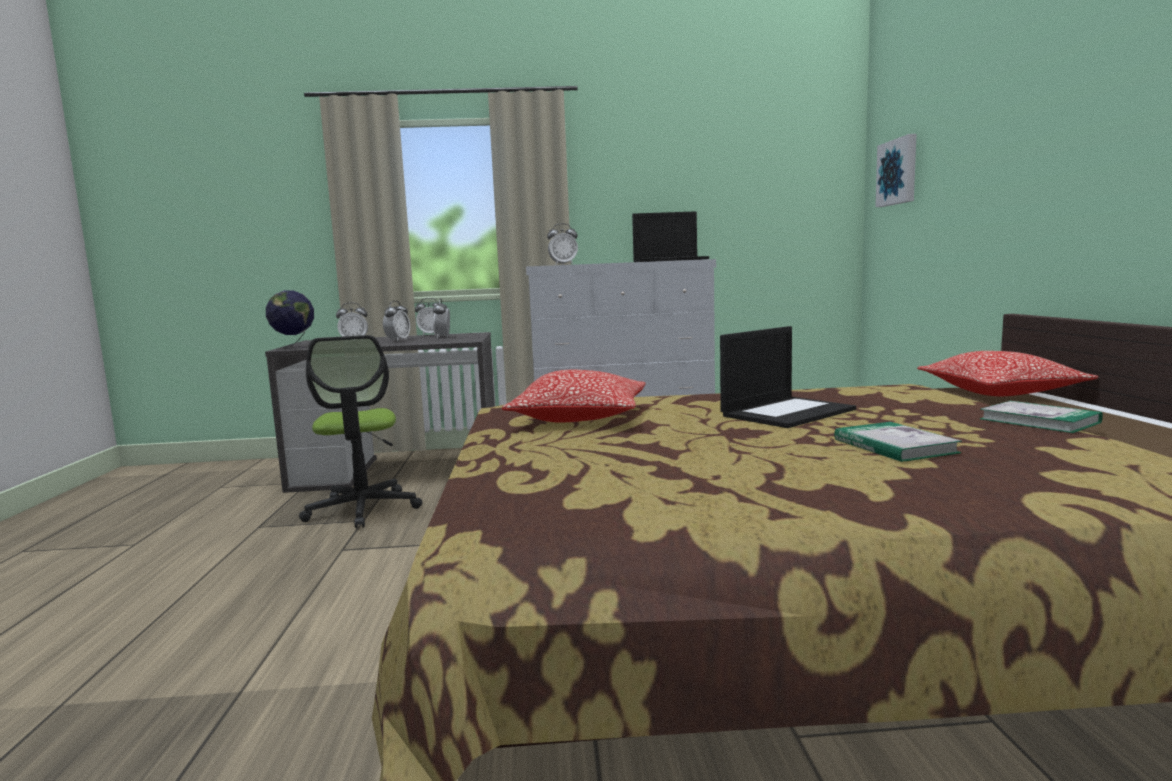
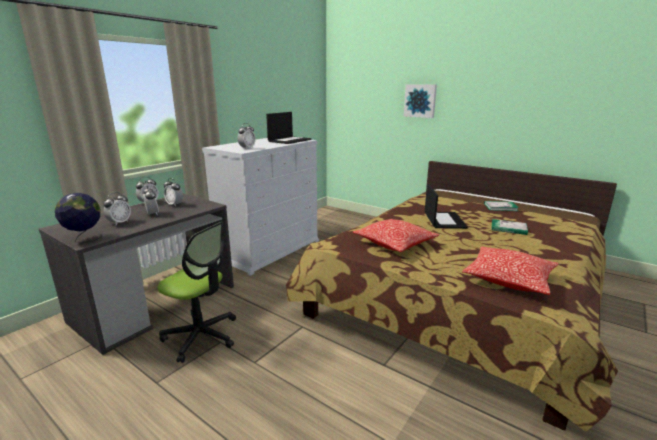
camera: 50 degrees left, 10 degrees up
(898, 172) = (354, 92): picture -> picture (420, 100)
(1000, 392) = (447, 193): pillow -> pillow (509, 279)

